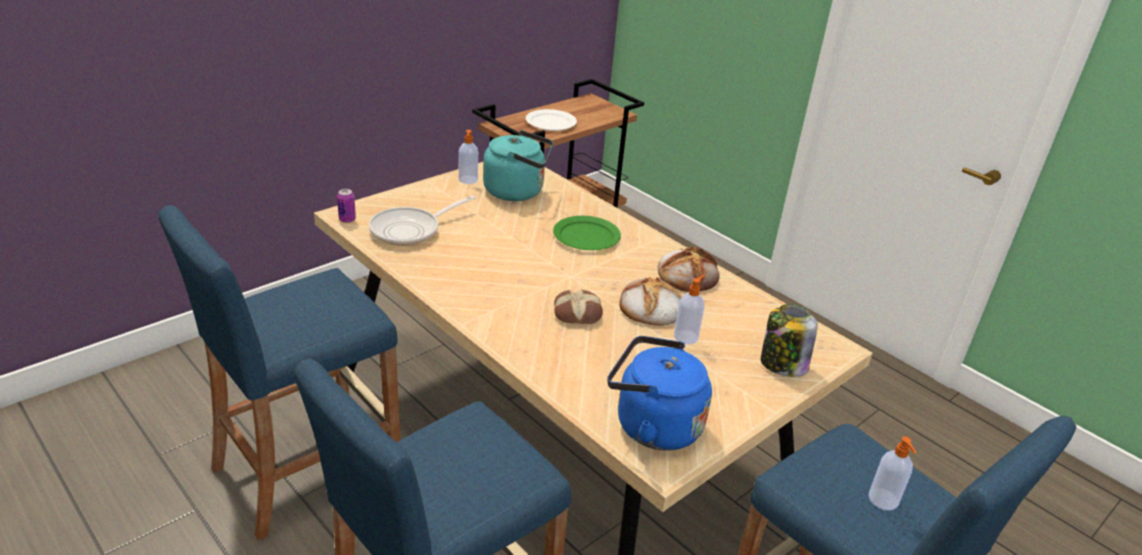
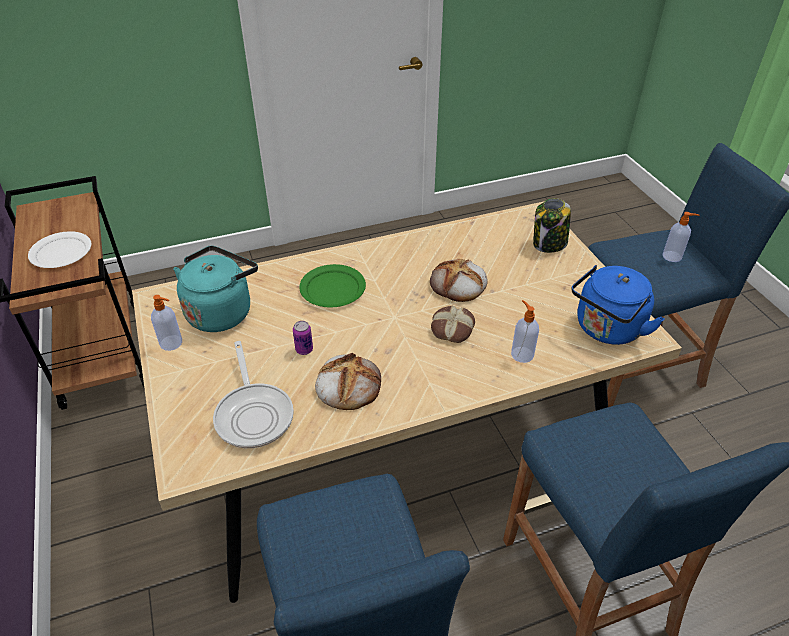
camera: 65 degrees left, 10 degrees up
(347, 219) = (197, 468): can -> can (304, 350)
(686, 336) = (503, 278): soap dispenser -> soap dispenser (521, 354)
(688, 274) = (419, 249): bread -> bread (348, 385)

